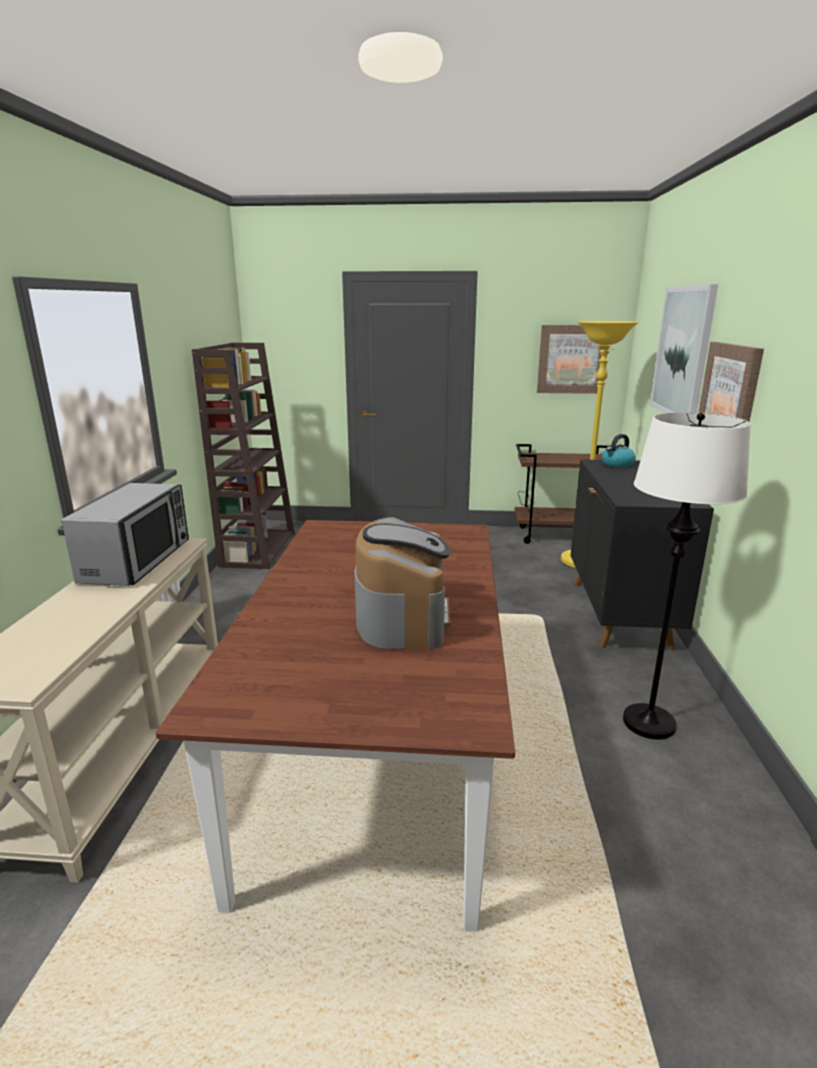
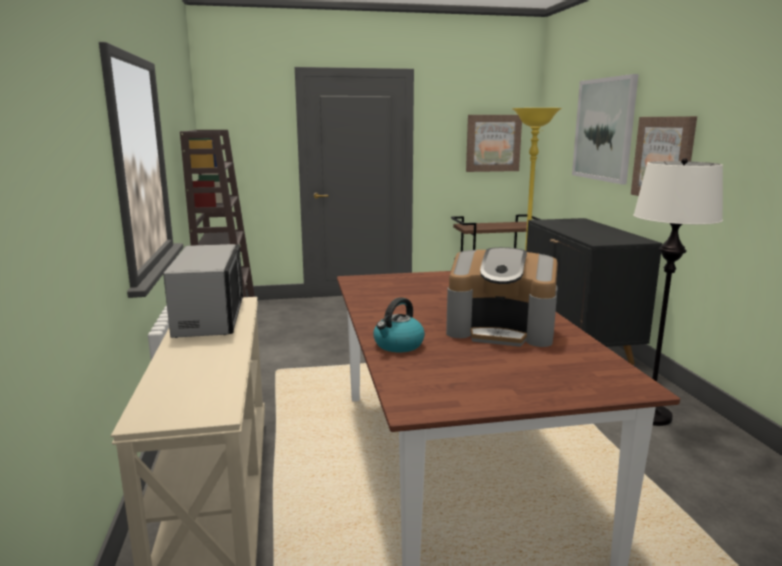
camera: 15 degrees left, 5 degrees down
(403, 616) = (501, 330): coffee machine -> coffee machine turned 120 degrees clockwise
(617, 464) = (560, 221): kettle -> kettle (398, 345)

